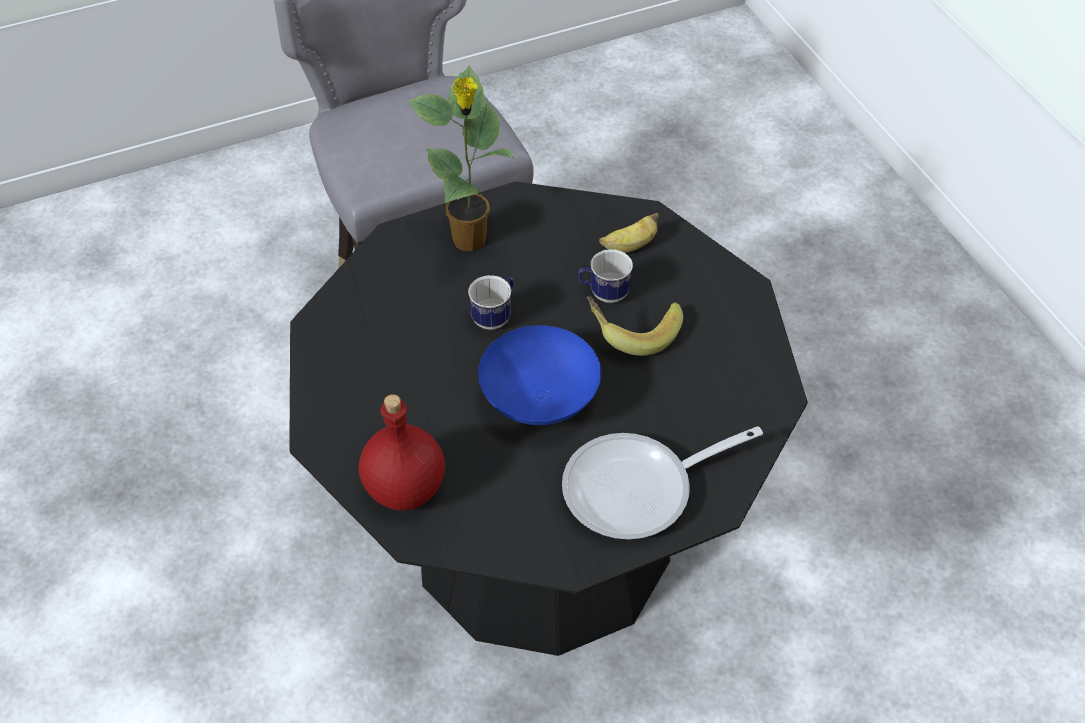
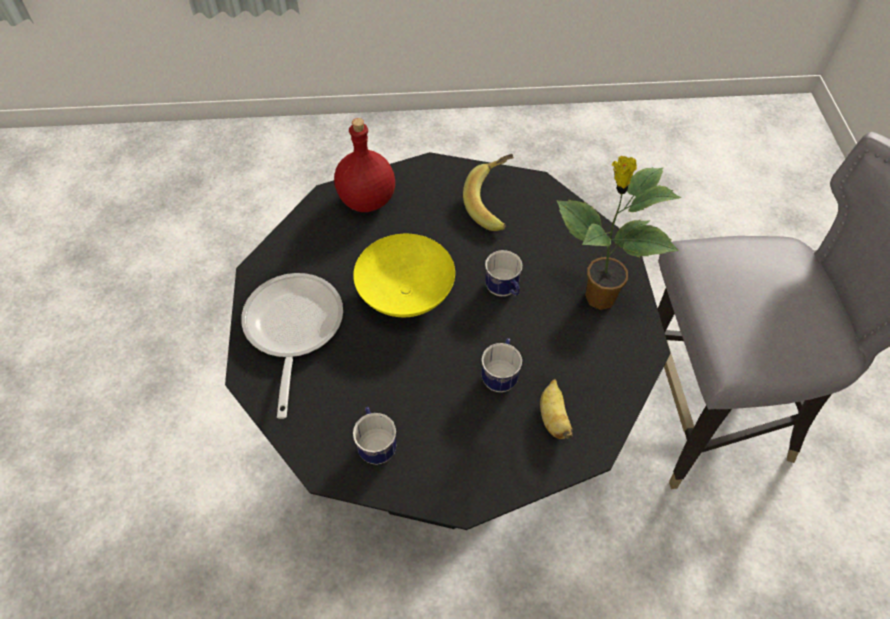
camera: 110 degrees right, 5 degrees up
(539, 398) = (407, 295): blue bowl -> yellow bowl
(632, 331) = (448, 382): banana -> banana (495, 204)
(731, 366) = (376, 445): none -> mug

